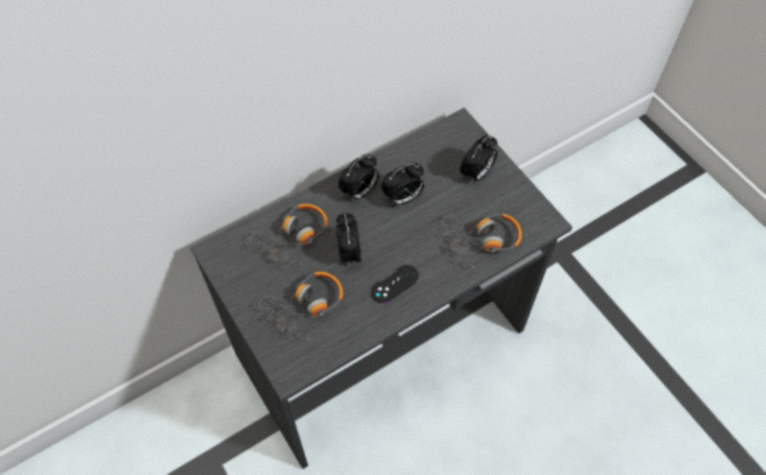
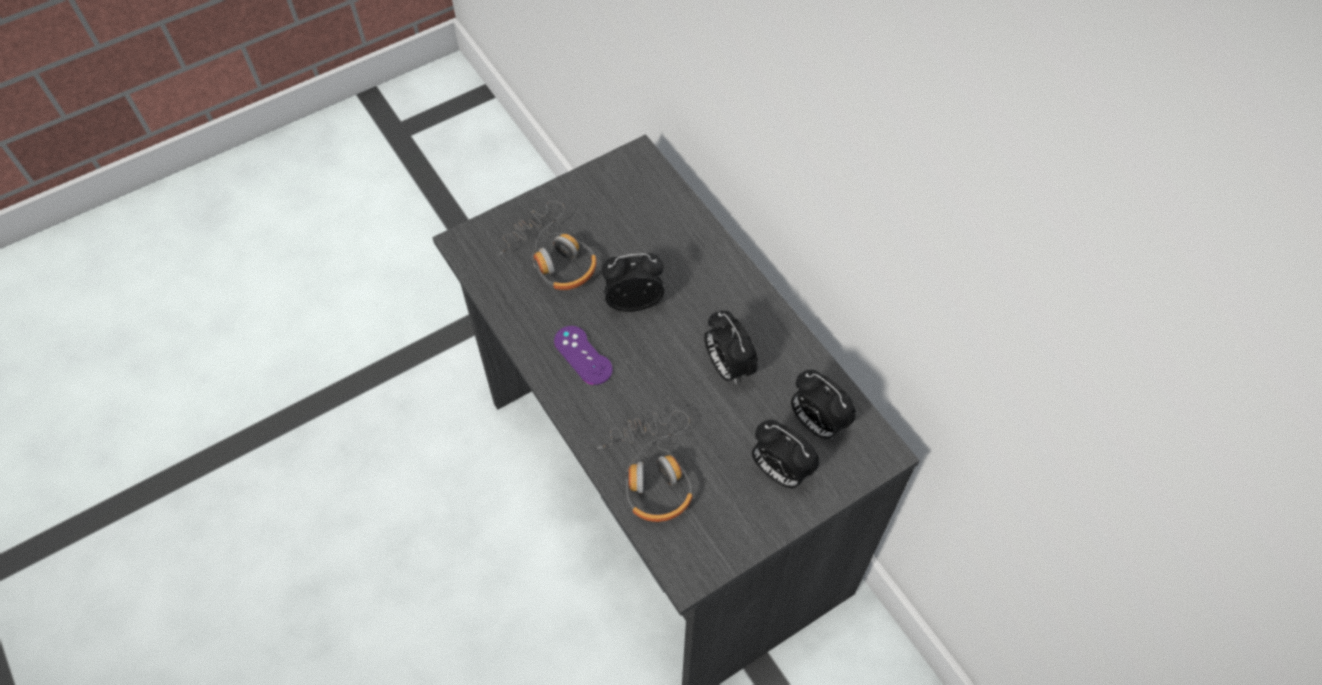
camera: 90 degrees right, 0 degrees up
(294, 238) = (658, 239): headphones -> none
(359, 192) = (737, 312): alarm clock -> alarm clock (817, 423)
(394, 284) = (583, 355): black game controller -> purple game controller

